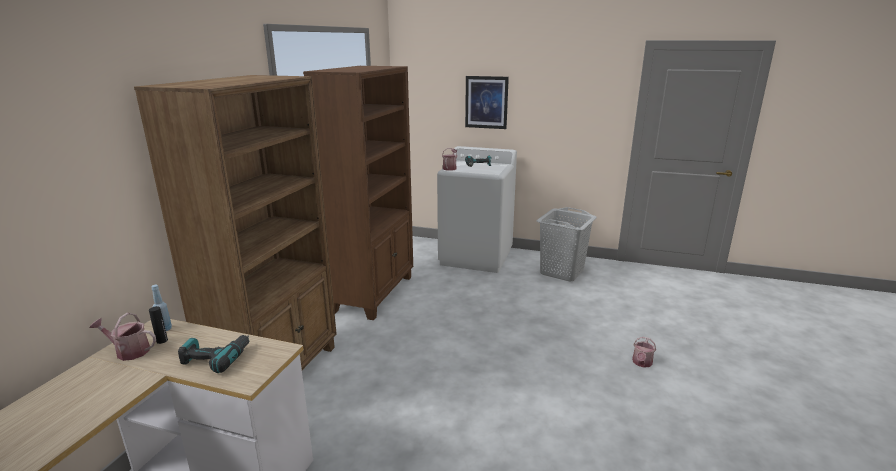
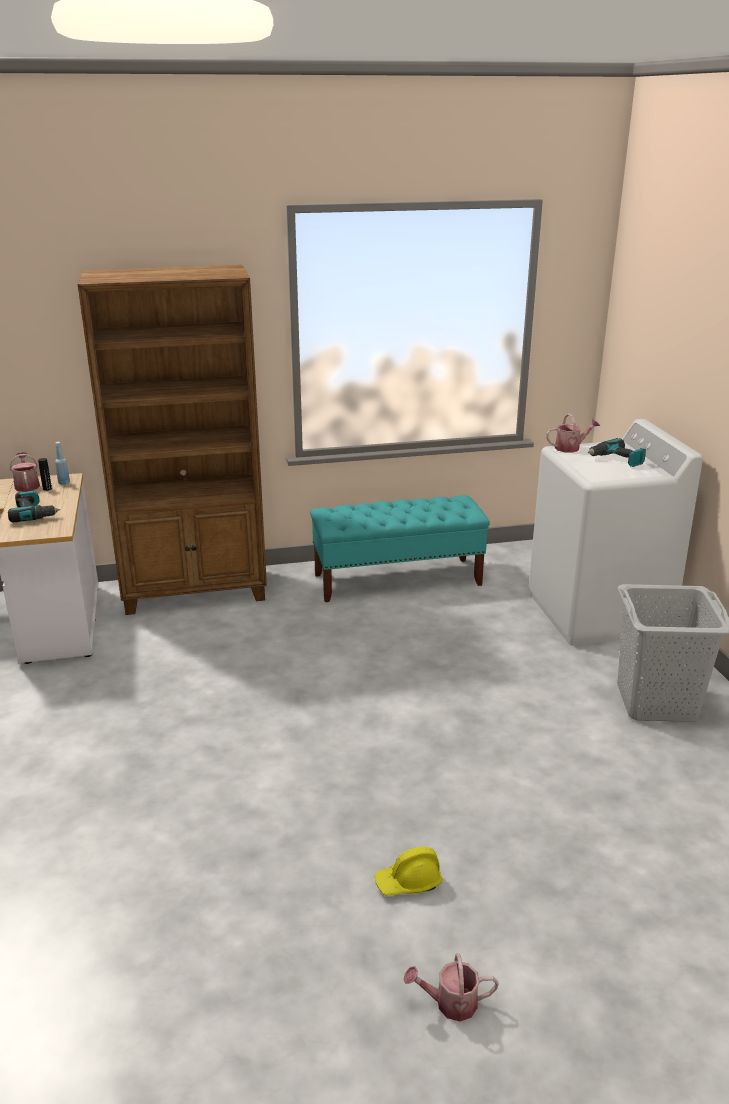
camera: 60 degrees right, 5 degrees up
(374, 293) = (398, 579): brown bookcase -> turquoise bench
(486, 102) = (692, 353): picture -> none
(641, 363) = (442, 839): watering can -> watering can (450, 1003)
(673, 385) = (408, 882): none -> yellow hard hat

